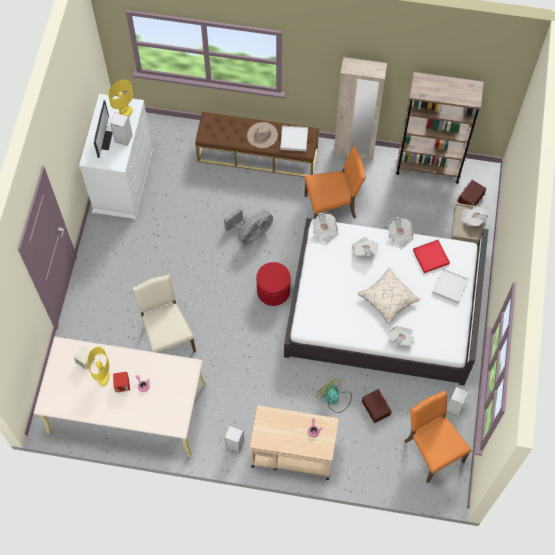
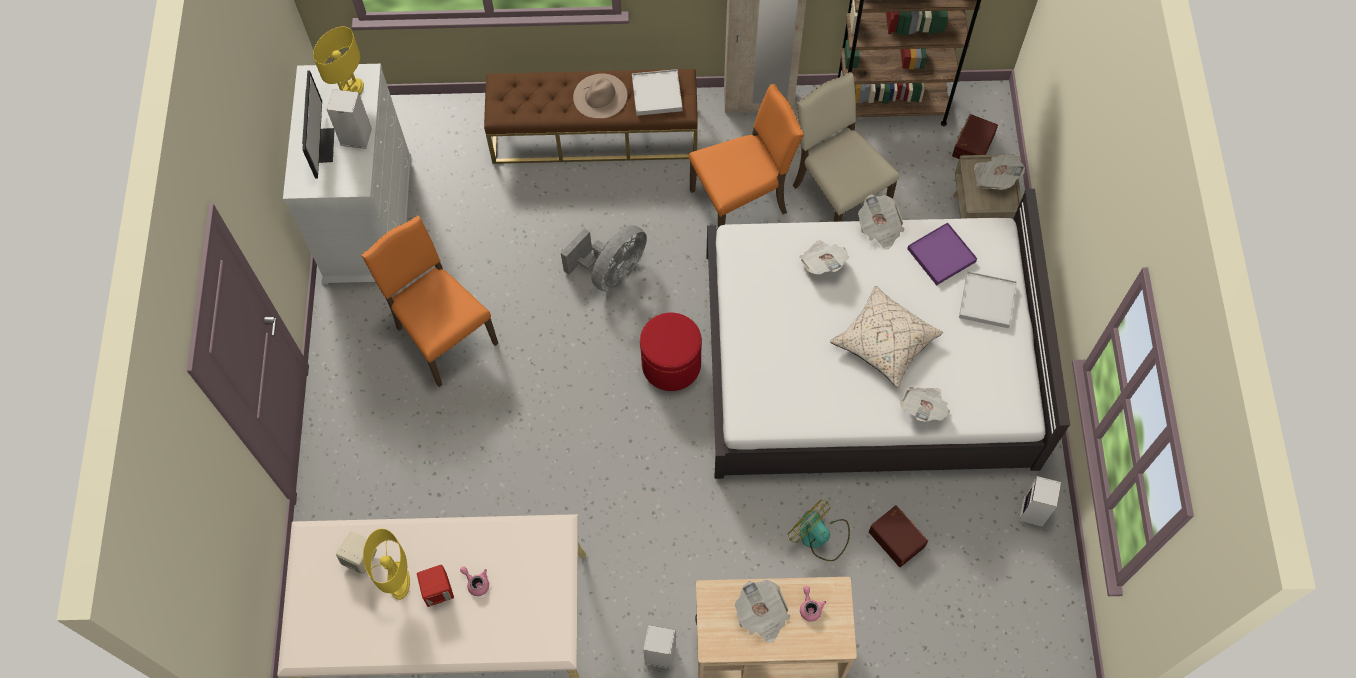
camera: 10 degrees left, 0 degrees up
(167, 337) = (499, 481): beige chair -> beige chair (837, 197)
(325, 231) = (747, 243): newspaper -> newspaper (762, 615)
(430, 257) = (941, 255): red tray -> purple tray
(432, 450) = (1012, 597): orange chair -> orange chair (443, 335)

